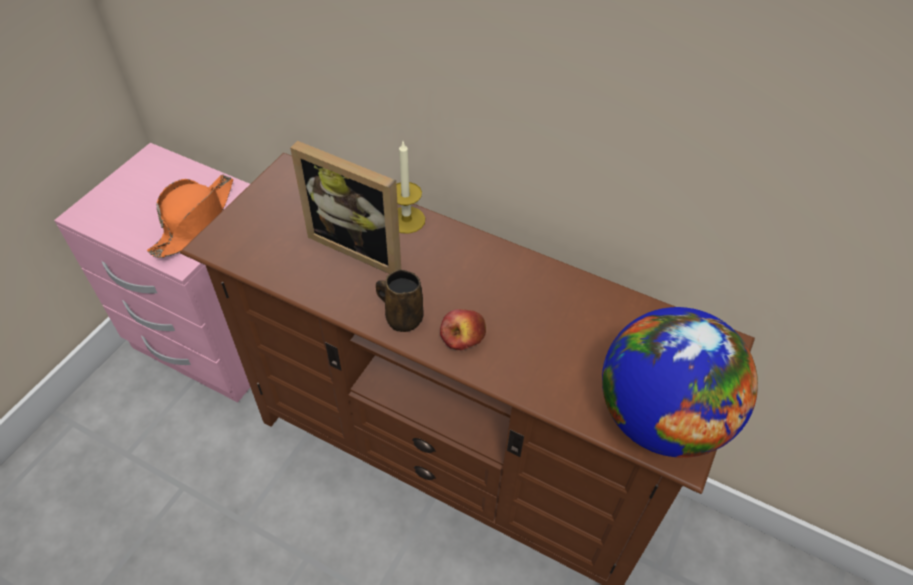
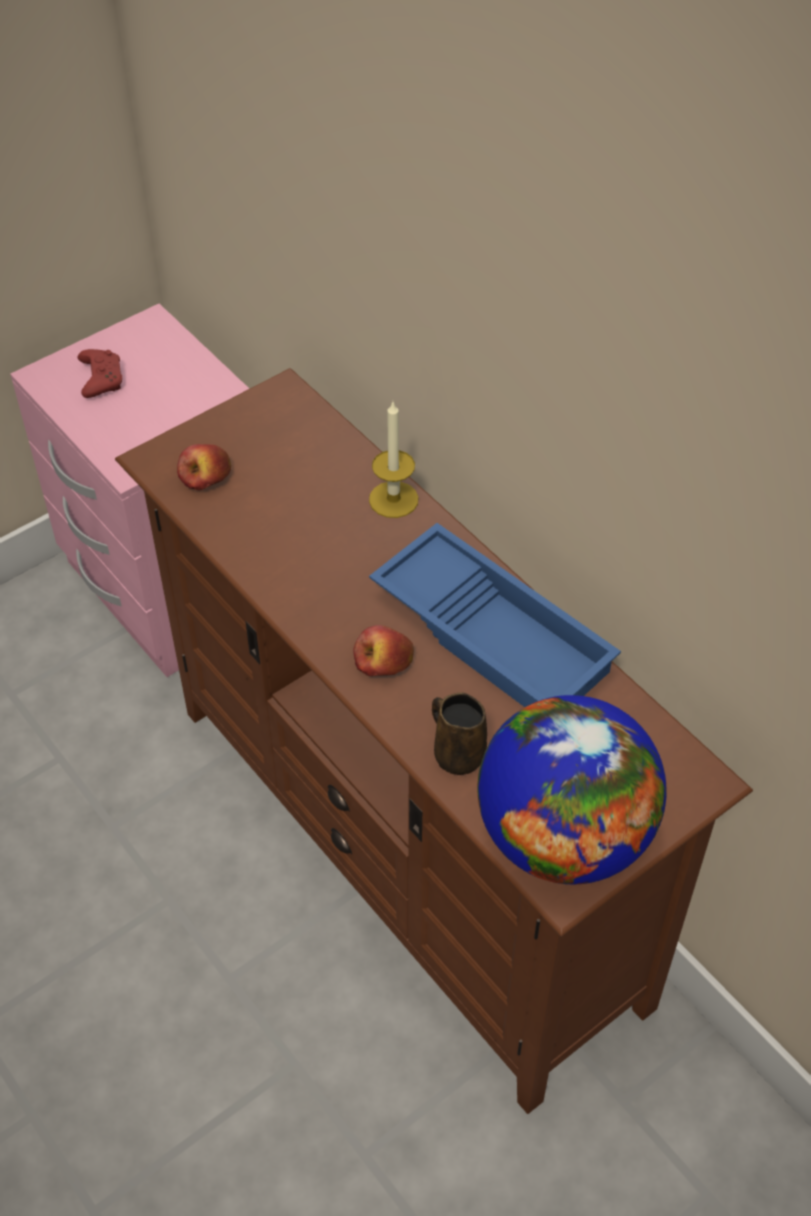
camera: 25 degrees right, 0 degrees up
(129, 205) = (101, 379): none -> red game controller
(195, 221) = (167, 422): orange hat -> none
(259, 244) = (205, 476): none -> apple
(361, 245) = (322, 514): picture frame -> none
(402, 318) = (324, 616): brown mug -> brown mug (457, 754)
(528, 289) = (495, 633): none -> blue tray

